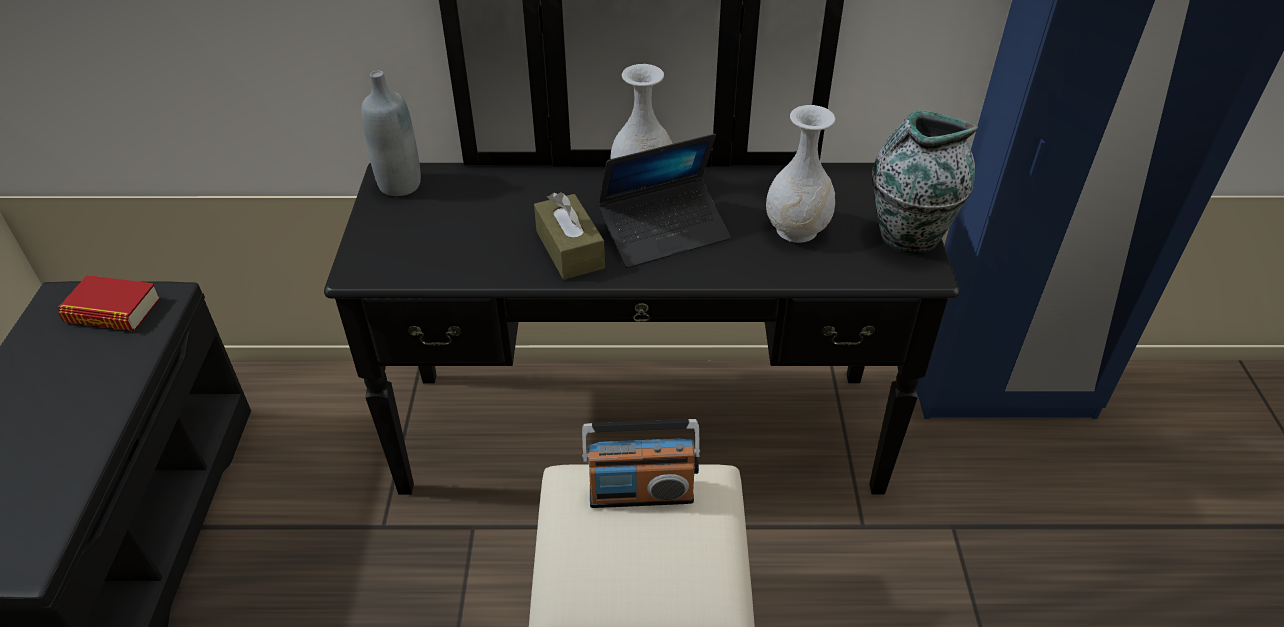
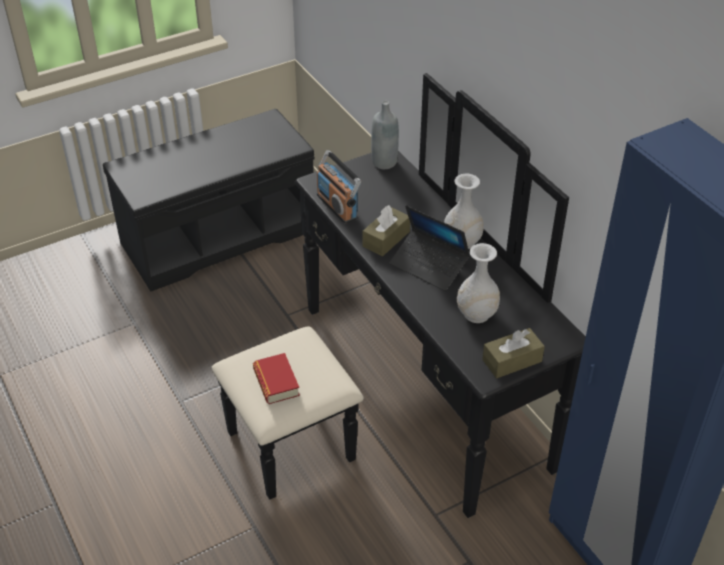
camera: 60 degrees right, 0 degrees up
(113, 311) = (275, 137): book -> book (276, 382)
(641, 493) = (310, 361): radio -> radio (337, 206)
(907, 236) = (512, 360): vase -> brown tissue box

